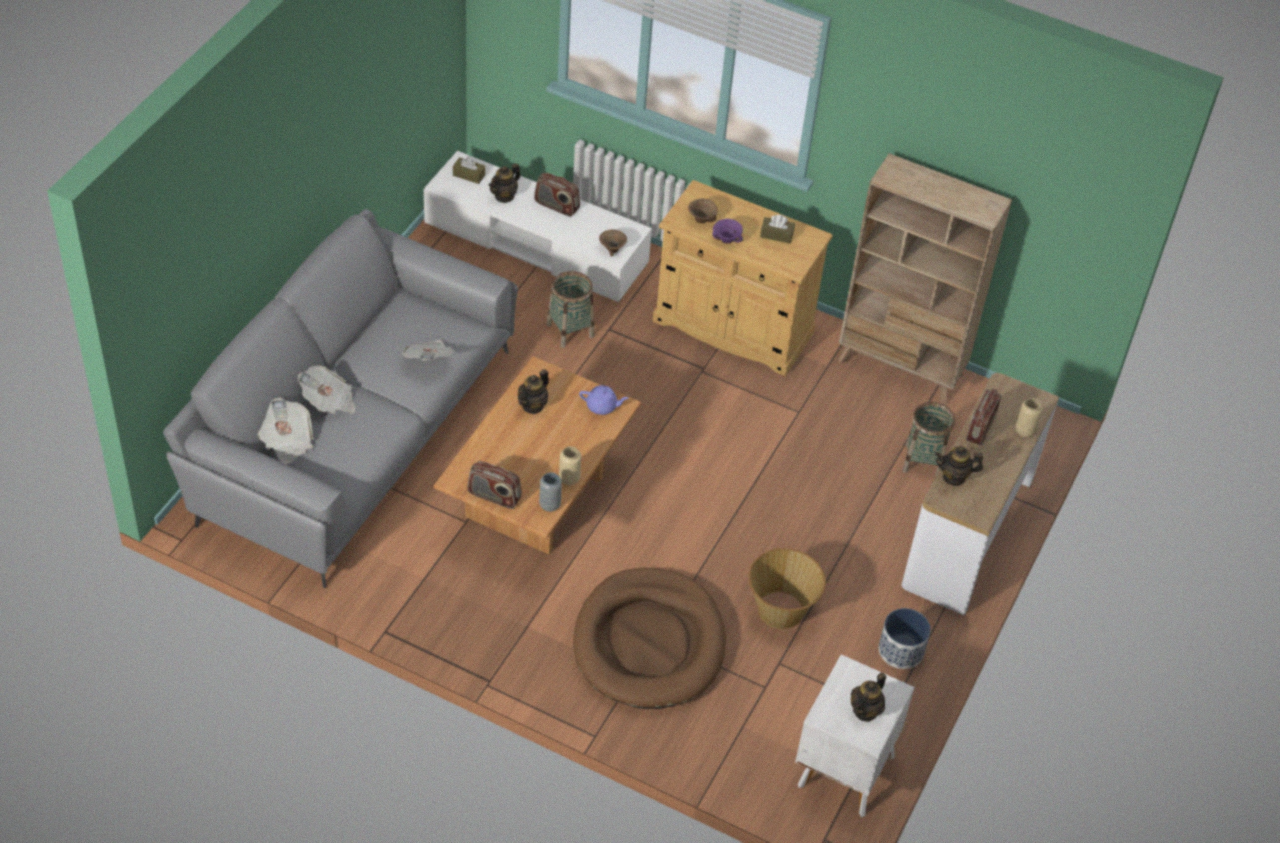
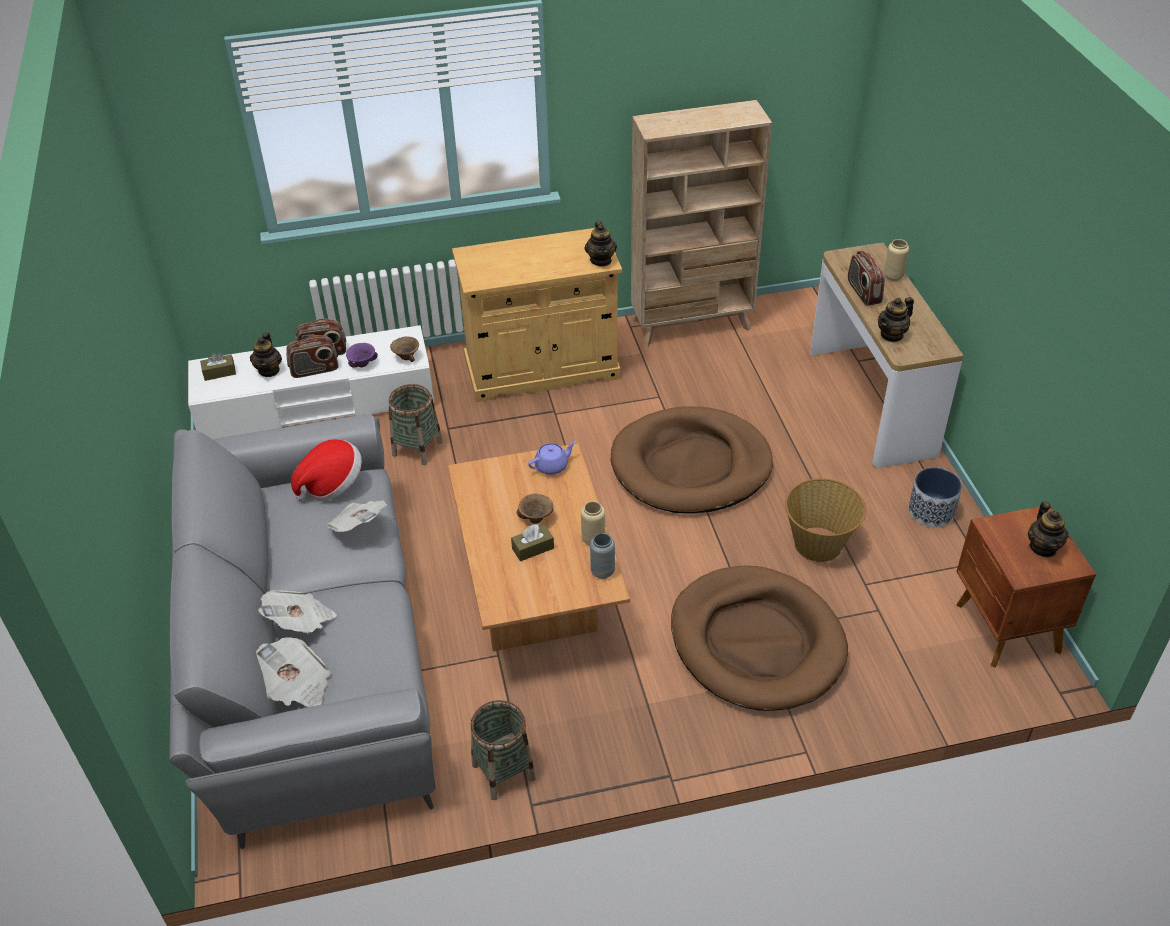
camera: 35 degrees left, 5 degrees down
(442, 317) = (332, 484): none -> hat
(494, 496) = (547, 598): radio -> radio (314, 370)
(533, 405) = (494, 502): teapot -> teapot (601, 260)
(700, 220) = (493, 271): brown bowl -> brown bowl (535, 519)
(727, 240) = (531, 273): purple bowl -> purple bowl (363, 364)
(757, 484) = (691, 465): none -> brown dog bed
(776, 235) = (564, 249): brown tissue box -> brown tissue box (533, 548)
(843, 771) = (1006, 629): white nightstand -> brown nightstand
(922, 461) = (782, 374): basket -> basket (503, 771)

